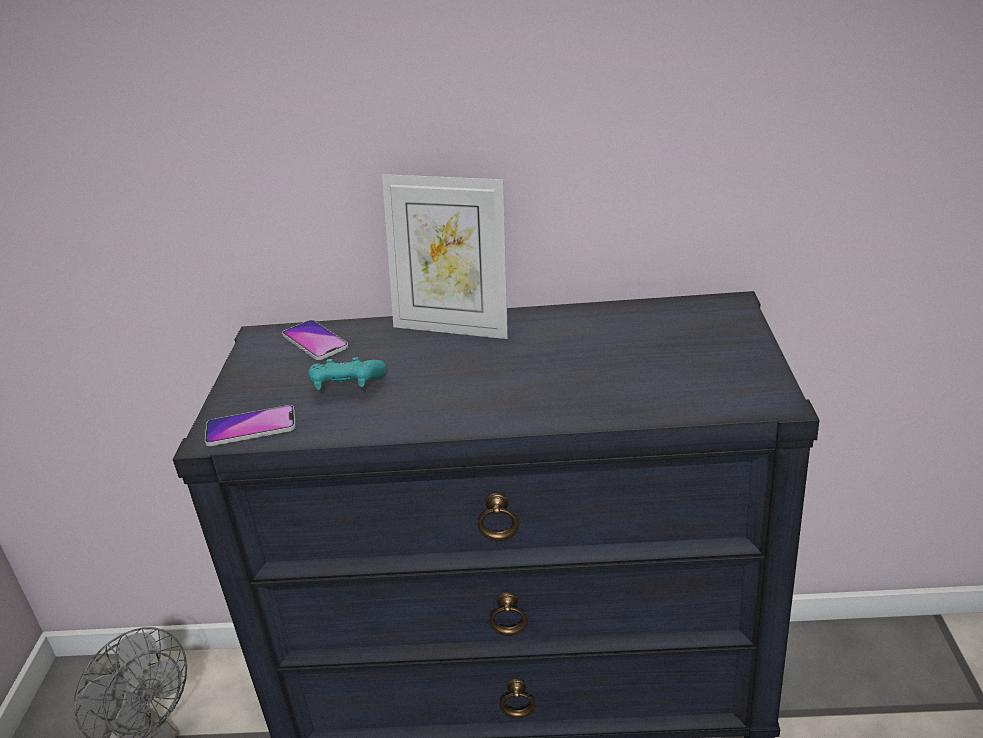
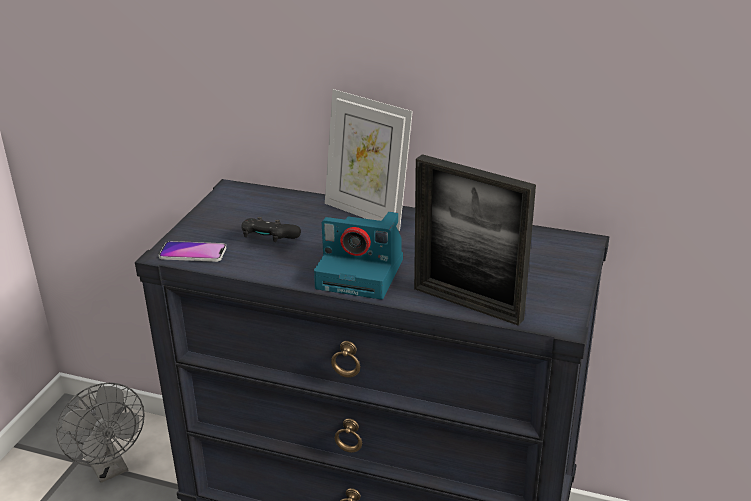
camera: 15 degrees right, 0 degrees up
(315, 341) = (265, 202): phone -> none
(347, 387) = (269, 240): turquoise game controller -> black game controller
(494, 400) = (362, 273): none -> camera
(648, 406) = (467, 304): none -> picture frame

